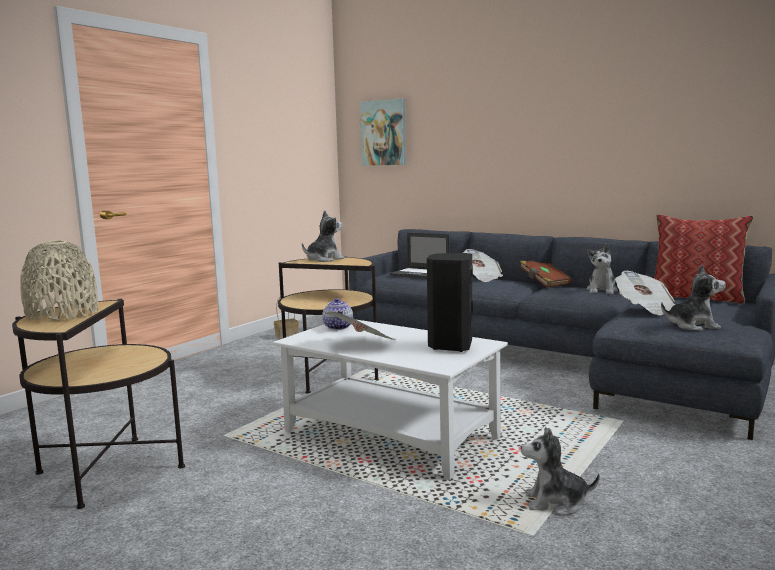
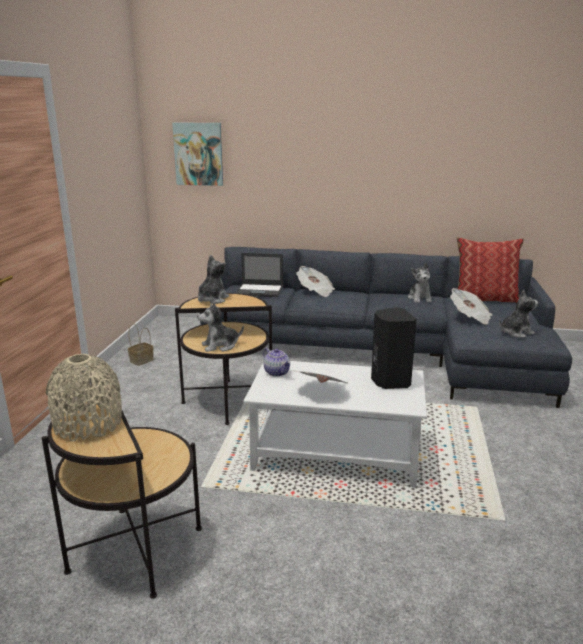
camera: 25 degrees left, 10 degrees up
(544, 282) = (369, 292): brown book -> none
(555, 503) = (495, 489): plush toy -> plush toy (220, 346)

